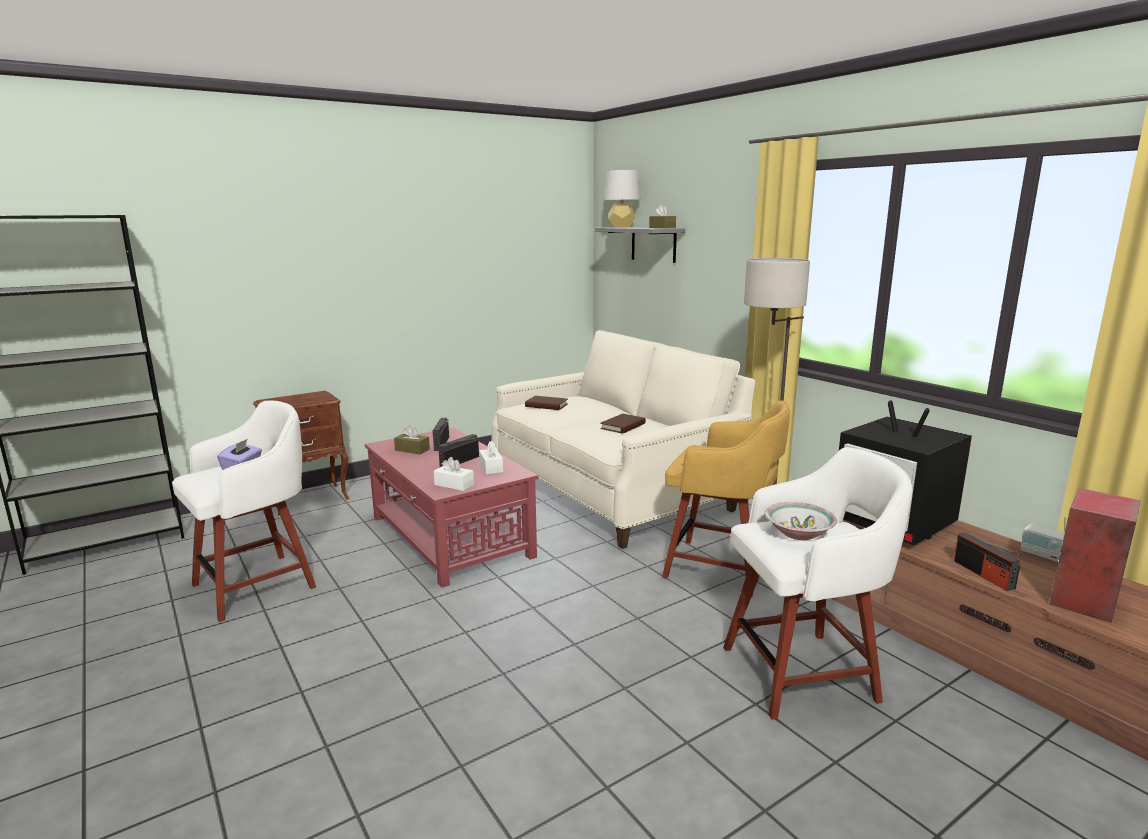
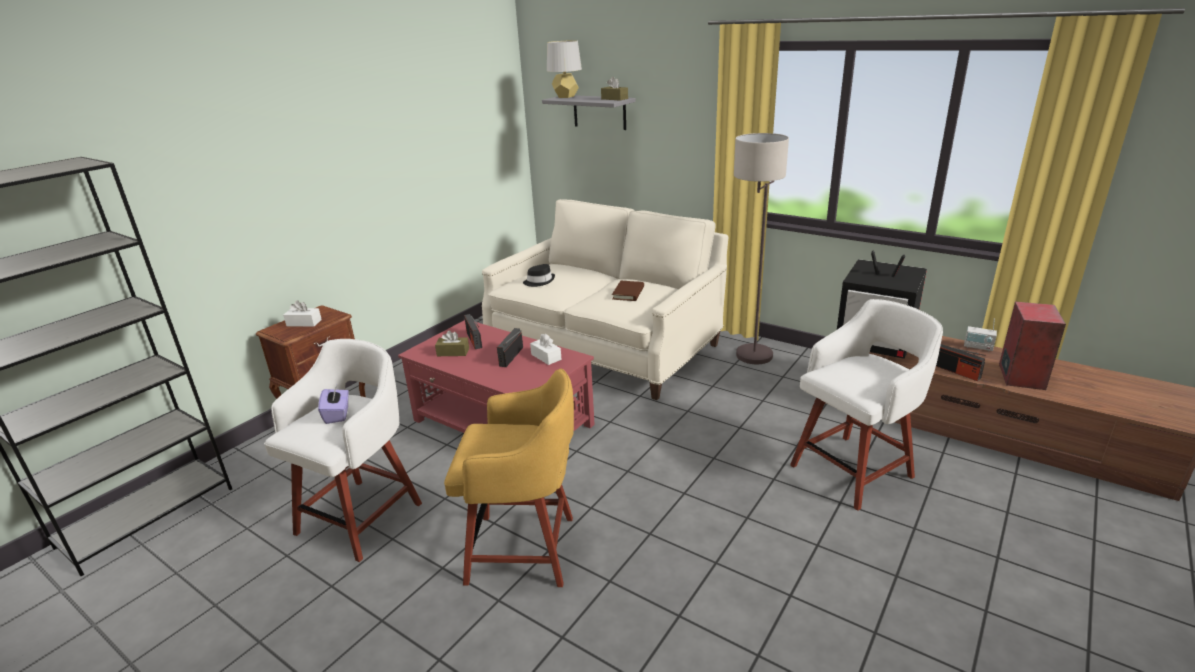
camera: 20 degrees left, 10 degrees up
(454, 485) = (531, 382): white tissue box -> white tissue box (304, 323)
(546, 405) = (539, 281): brown book -> black hat
(721, 568) = (742, 399): yellow stool -> yellow stool (525, 550)
(799, 533) = (858, 373): bowl -> none

